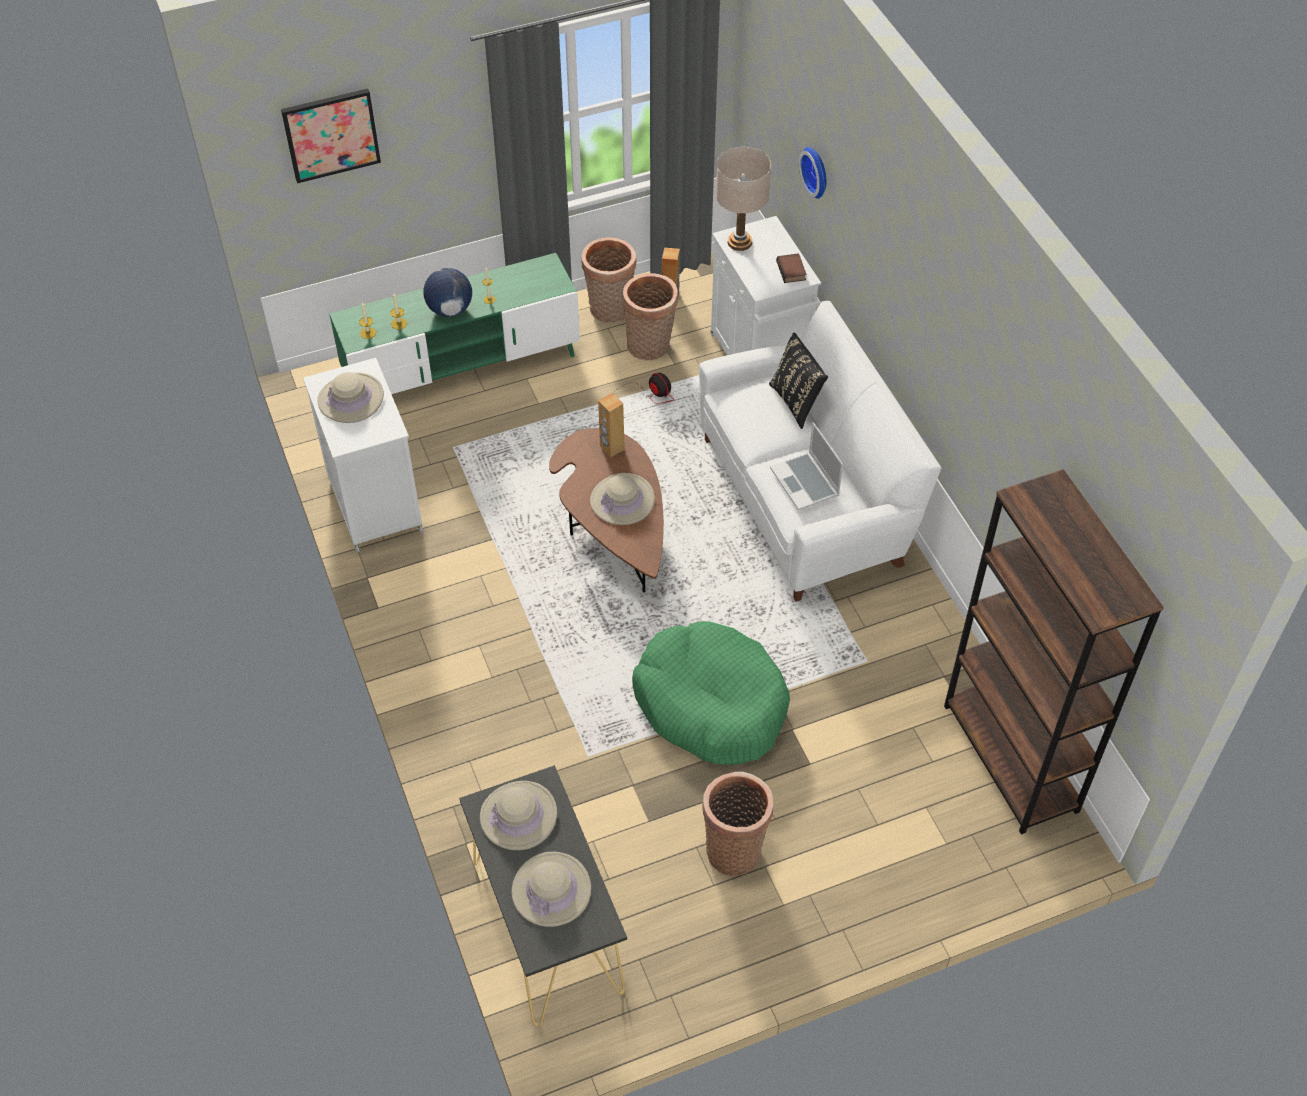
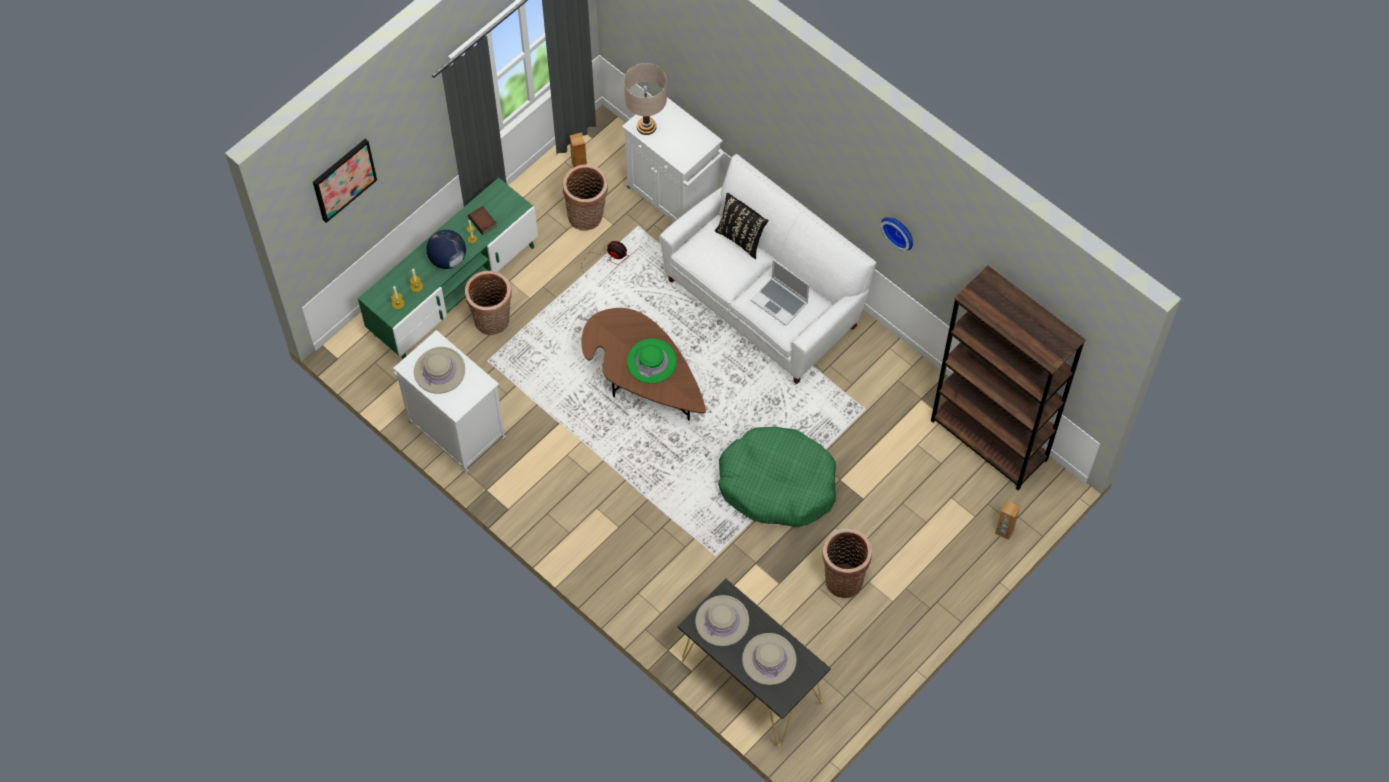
camera: 25 degrees left, 10 degrees up
(610, 311) = (539, 196): basket -> basket (492, 322)
(611, 448) = (621, 323): brown speaker -> brown speaker (1004, 531)
(622, 500) = (651, 362): beige hat -> green hat
(792, 271) = (697, 138): book -> book (483, 222)
(817, 171) = (703, 70): wall clock -> wall clock (899, 231)

